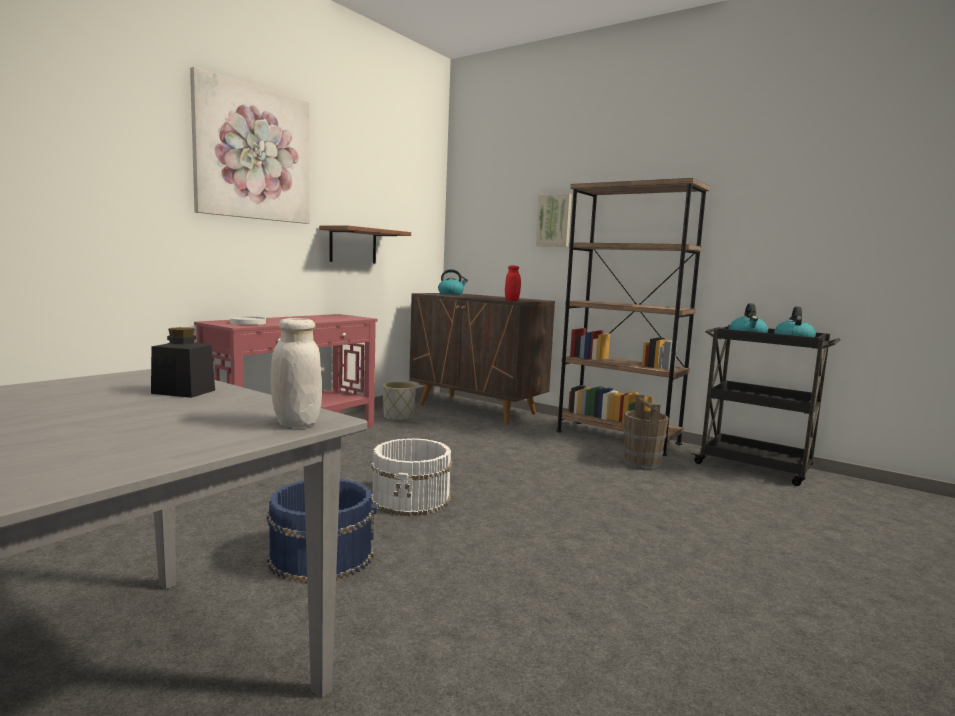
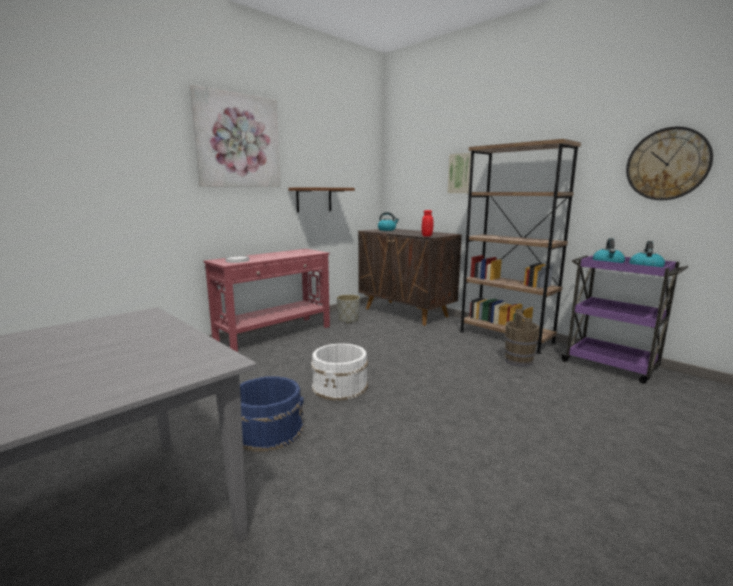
camera: 10 degrees right, 5 degrees up
(183, 392) = (151, 332): black jar -> none
(296, 423) = (204, 365): white jar -> none
(755, 467) = (611, 365): black cart -> purple cart
(811, 216) = (667, 164): none -> wall clock

